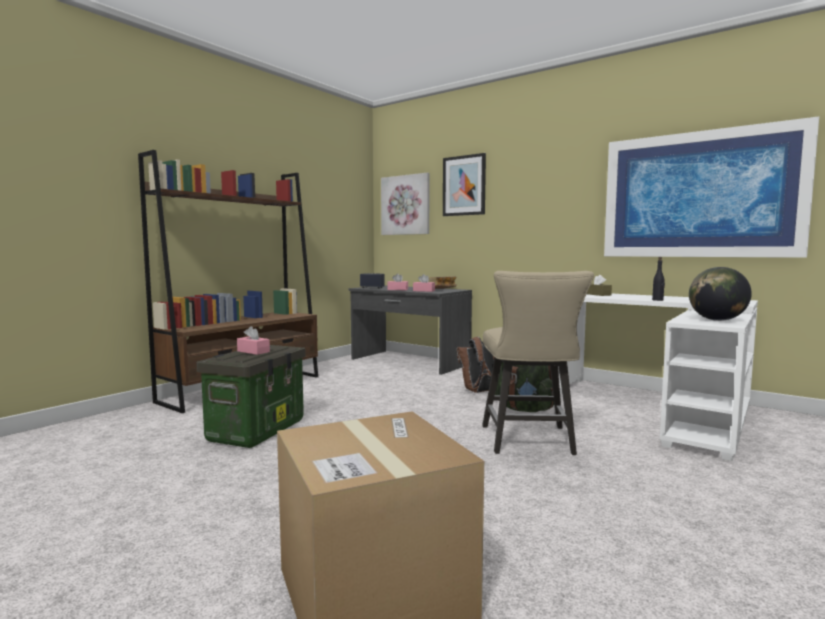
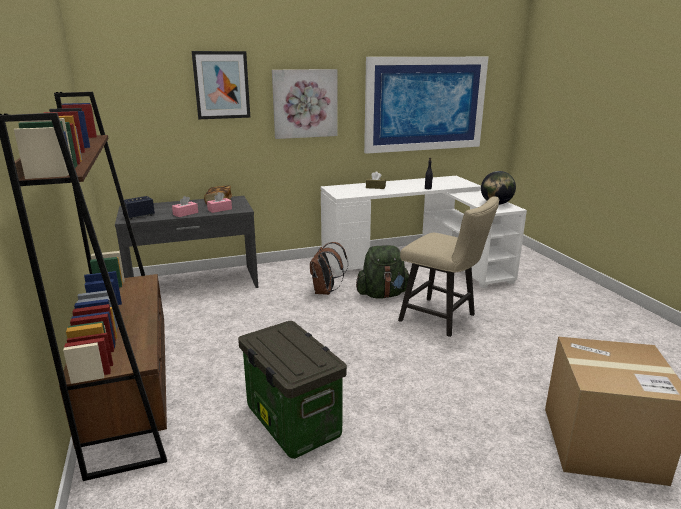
camera: 55 degrees left, 15 degrees up
(253, 351) = (287, 348): pink tissue box -> none
(406, 205) = (138, 105): picture -> picture (305, 103)

